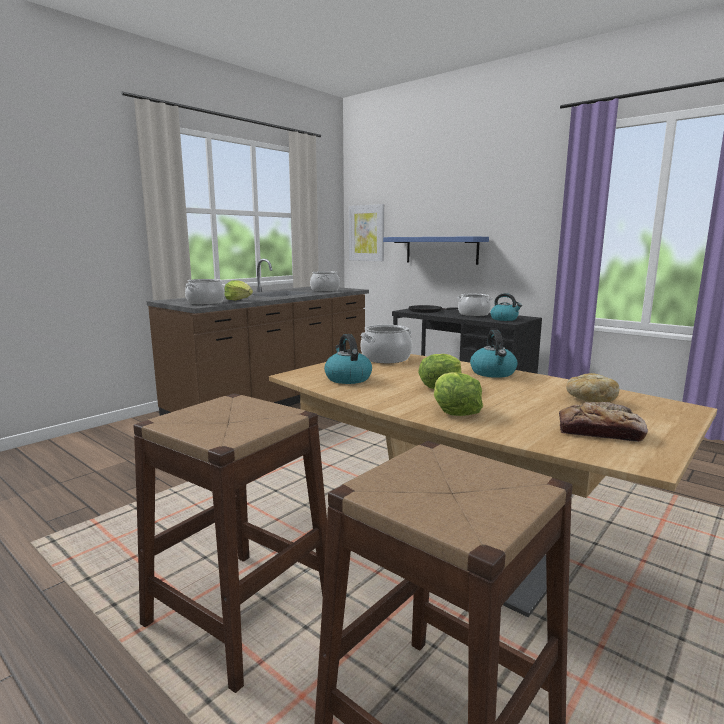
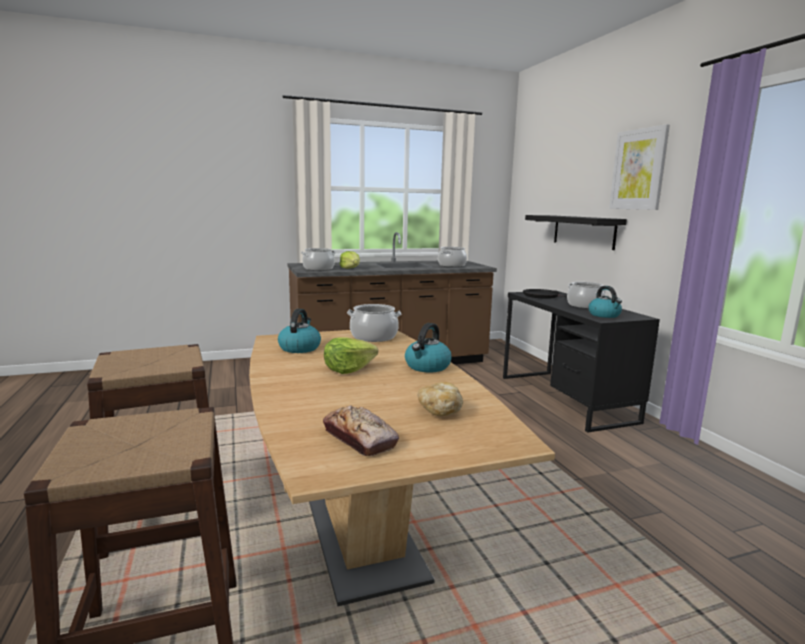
camera: 30 degrees right, 0 degrees up
(366, 233) = (525, 209): picture -> picture (638, 169)
(441, 250) = (583, 231): blue shelf -> black shelf
(454, 411) = (300, 391): lettuce -> none

